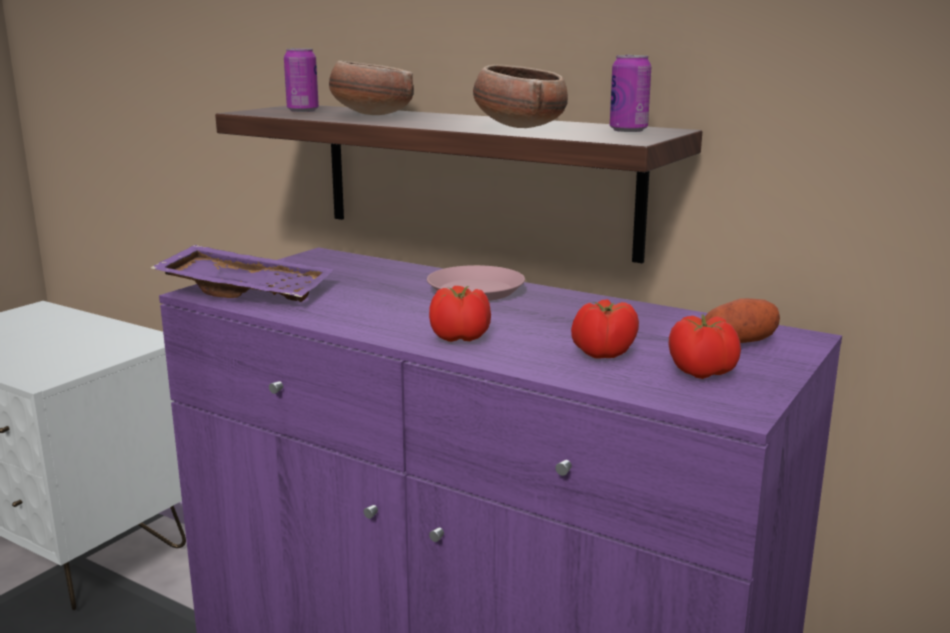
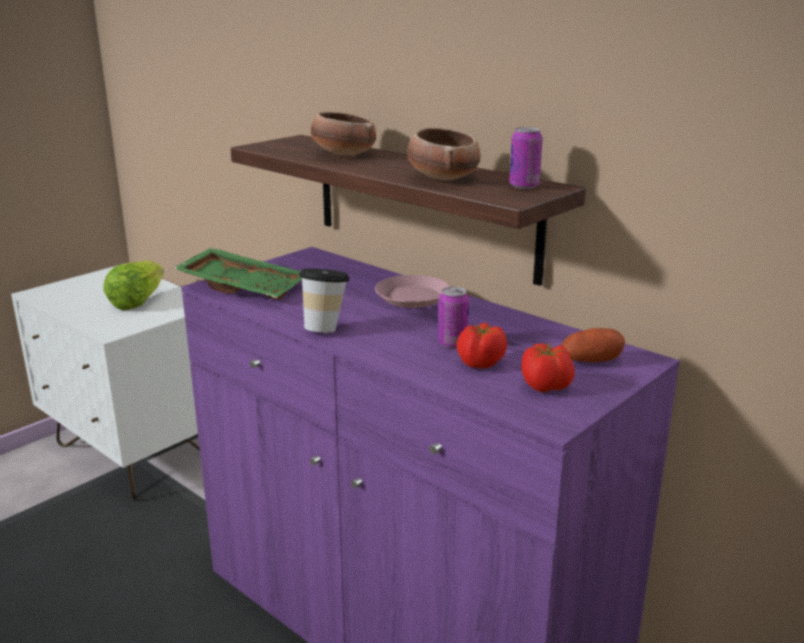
camera: 10 degrees right, 5 degrees up
(70, 342) = (137, 302): none -> lettuce
(248, 291) = (244, 287): purple tray -> green tray
(303, 110) = (296, 146): can -> can (452, 343)
(379, 328) = (325, 328): none -> cup
(461, 338) = (381, 341): tomato -> none

